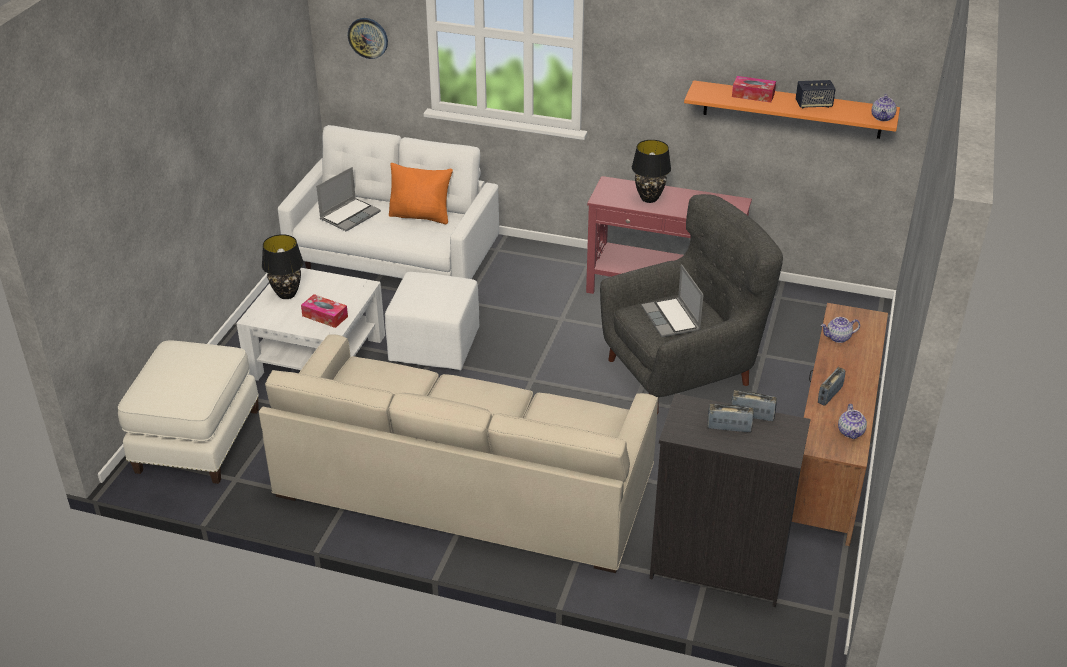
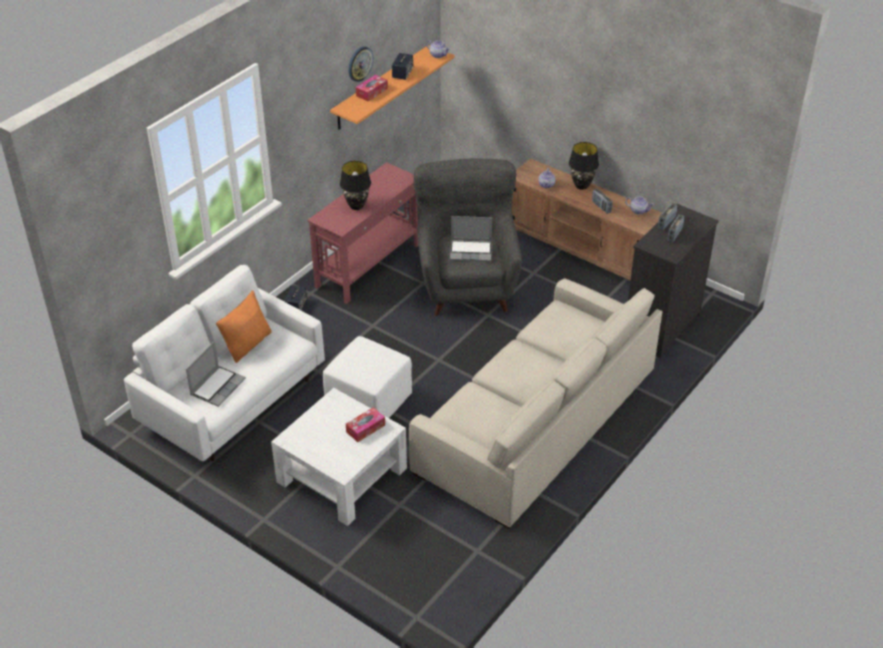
camera: 70 degrees left, 5 degrees up
(196, 440) = (416, 570): white ottoman -> none
(287, 294) = (319, 446): black table lamp -> black table lamp (581, 186)
(350, 215) = (217, 386): laptop -> laptop turned 60 degrees clockwise
(368, 37) = (118, 249): wall clock -> wall clock (360, 63)
(560, 261) = (296, 306): none -> speaker

